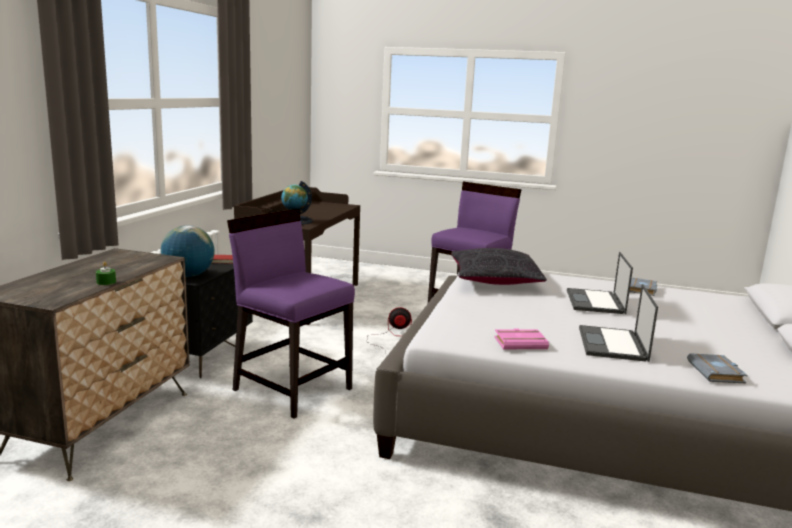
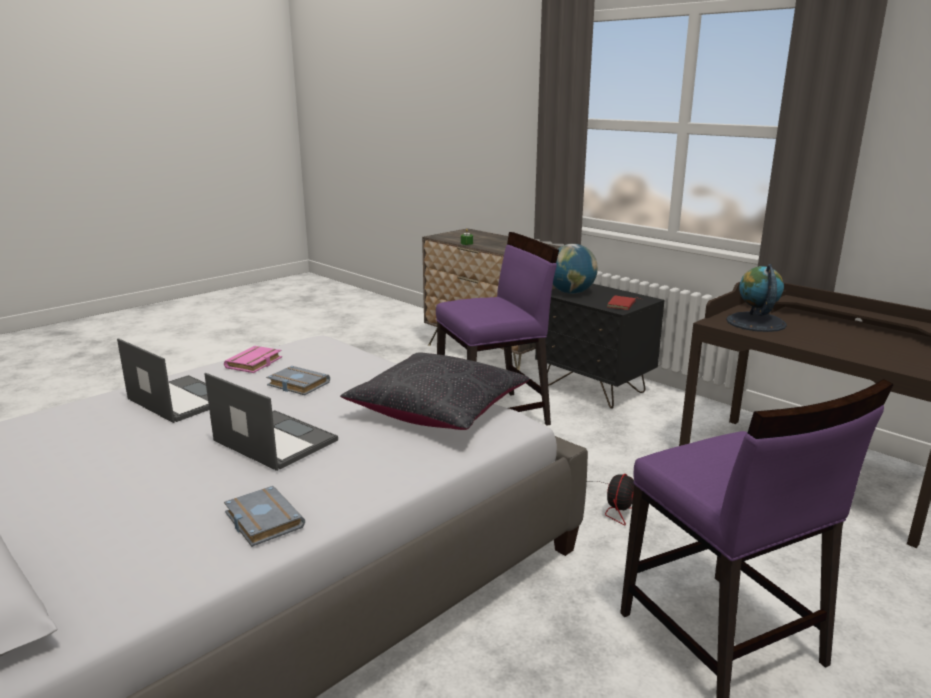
camera: 120 degrees right, 5 degrees up
(717, 373) = (52, 419): grey book -> grey book (296, 385)

